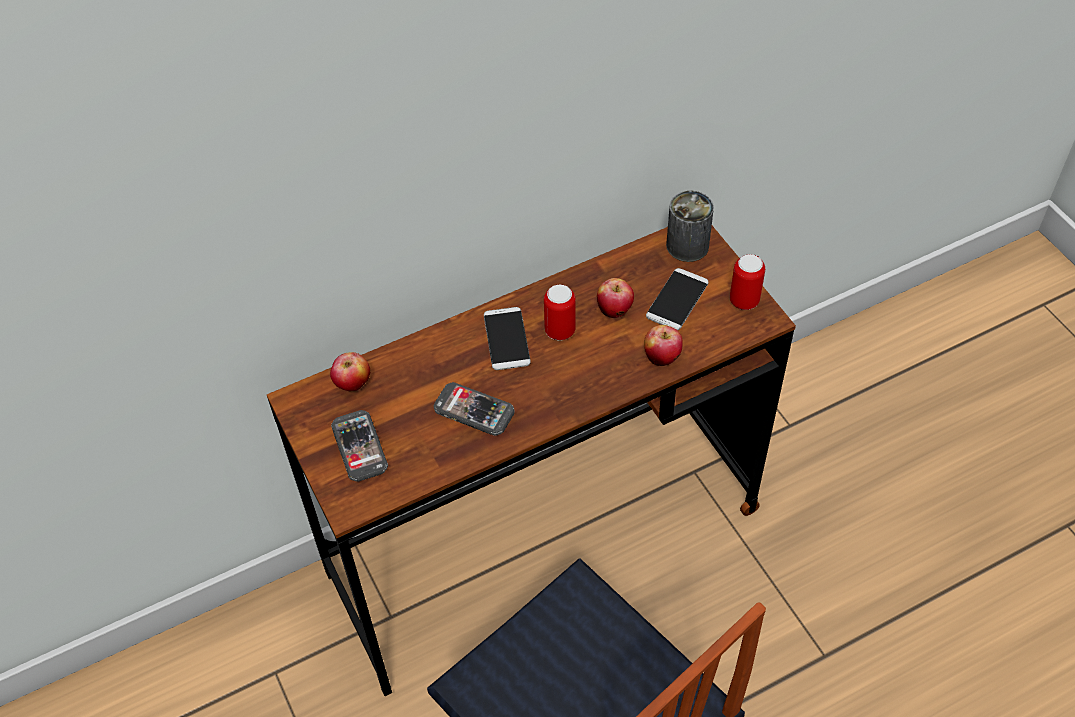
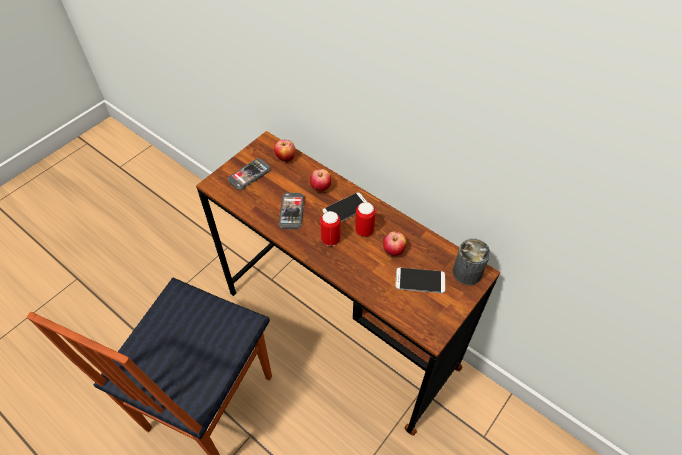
camera: 65 degrees right, 0 degrees up
(662, 357) = (371, 287): apple -> apple (321, 188)
(744, 301) = (440, 318): can -> can (330, 239)

